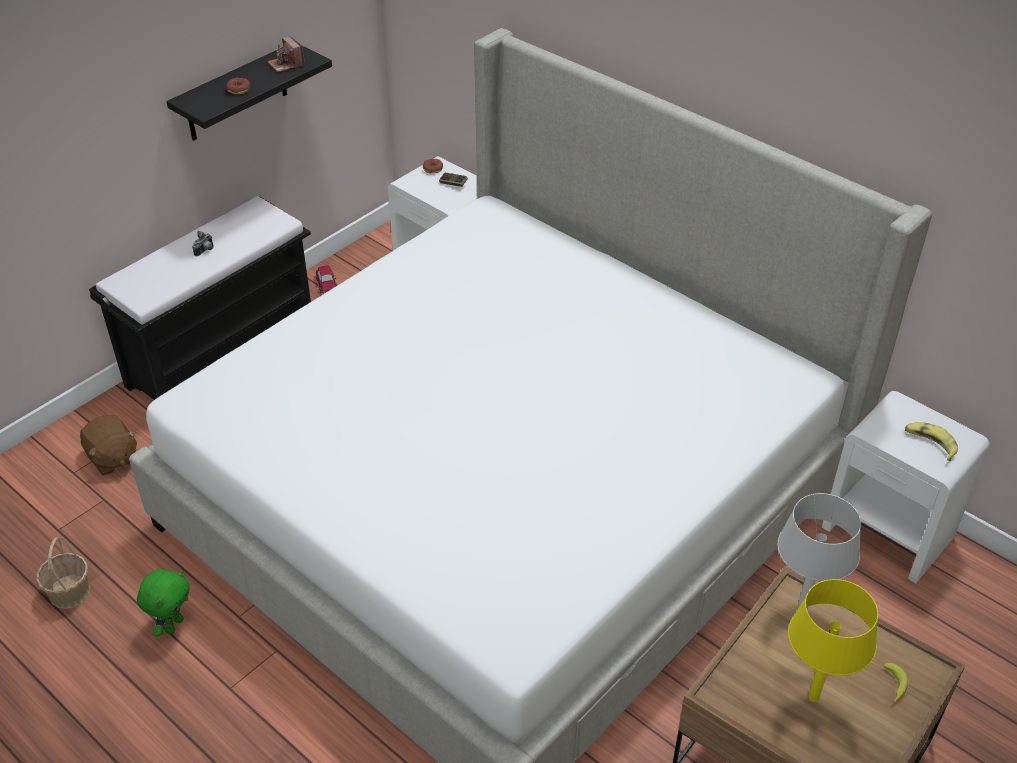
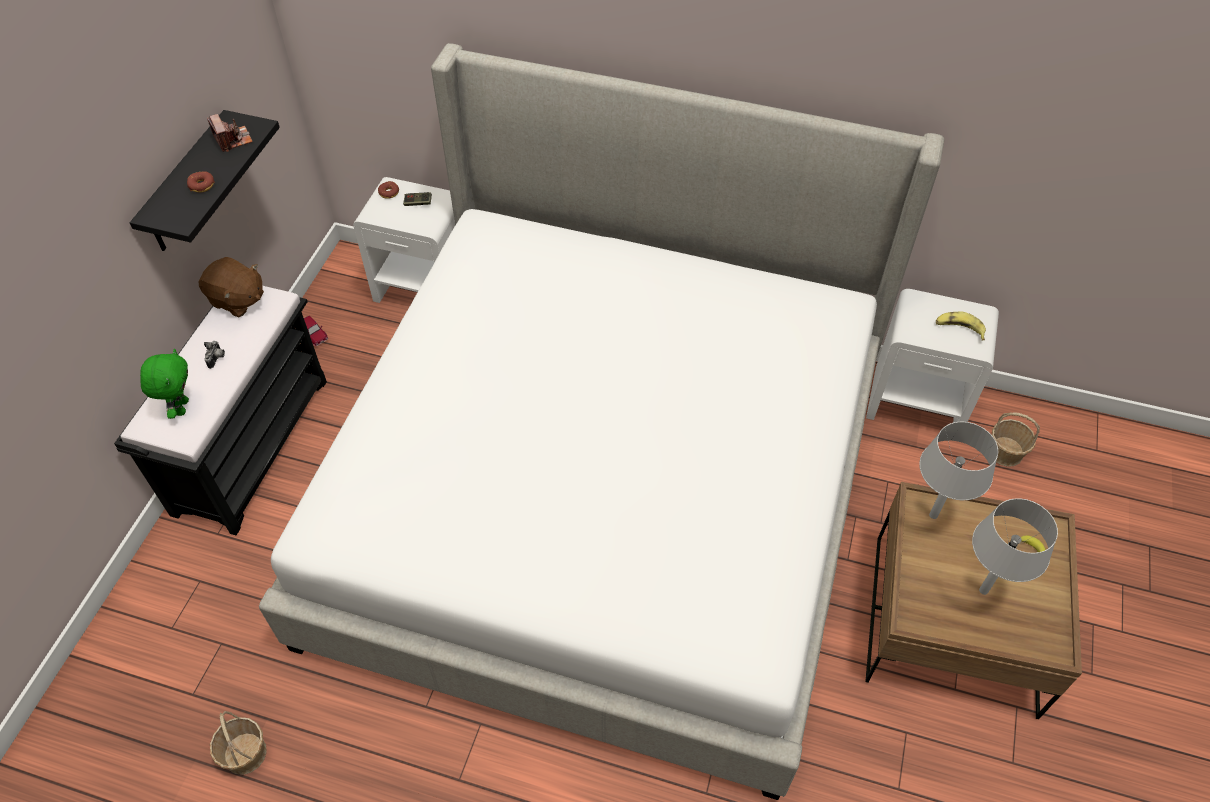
camera: 25 degrees left, 10 degrees up
(113, 458) = (204, 596): brown plush toy -> brown plush toy (237, 300)
(173, 625) = (369, 742): green plush toy -> green plush toy (181, 407)
(286, 64) = (233, 140): camera -> camera turned 150 degrees counterclockwise
(814, 697) = (983, 590): yellow table lamp -> grey table lamp
(964, 614) = (1005, 452): none -> basket

